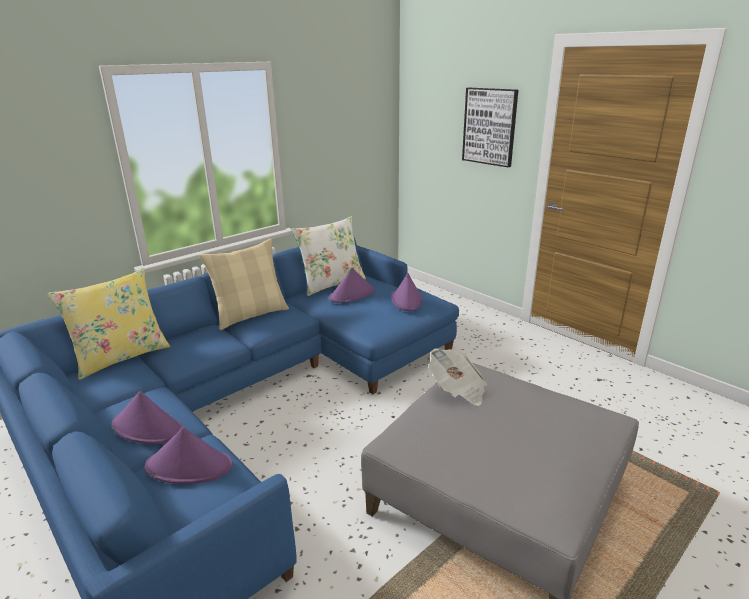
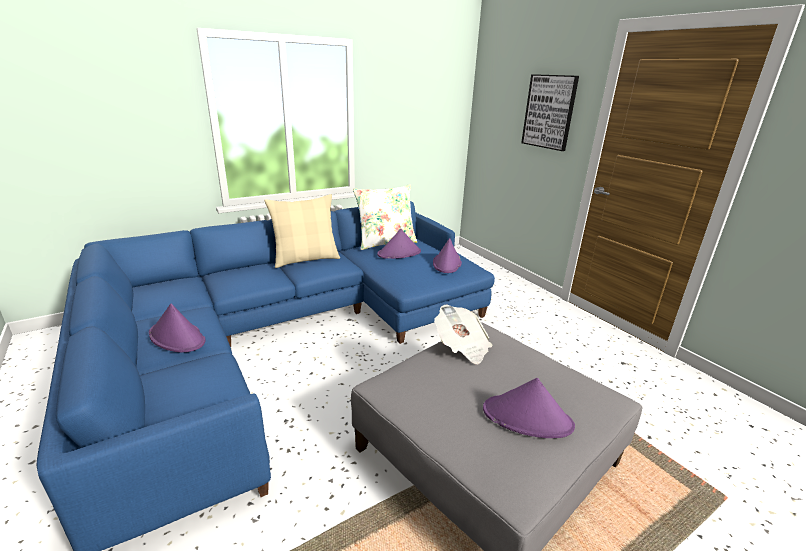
camera: 10 degrees right, 0 degrees up
(121, 357) = (187, 278): yellow pillow -> none
(190, 466) = (194, 375): purple hat -> purple hat (527, 418)

